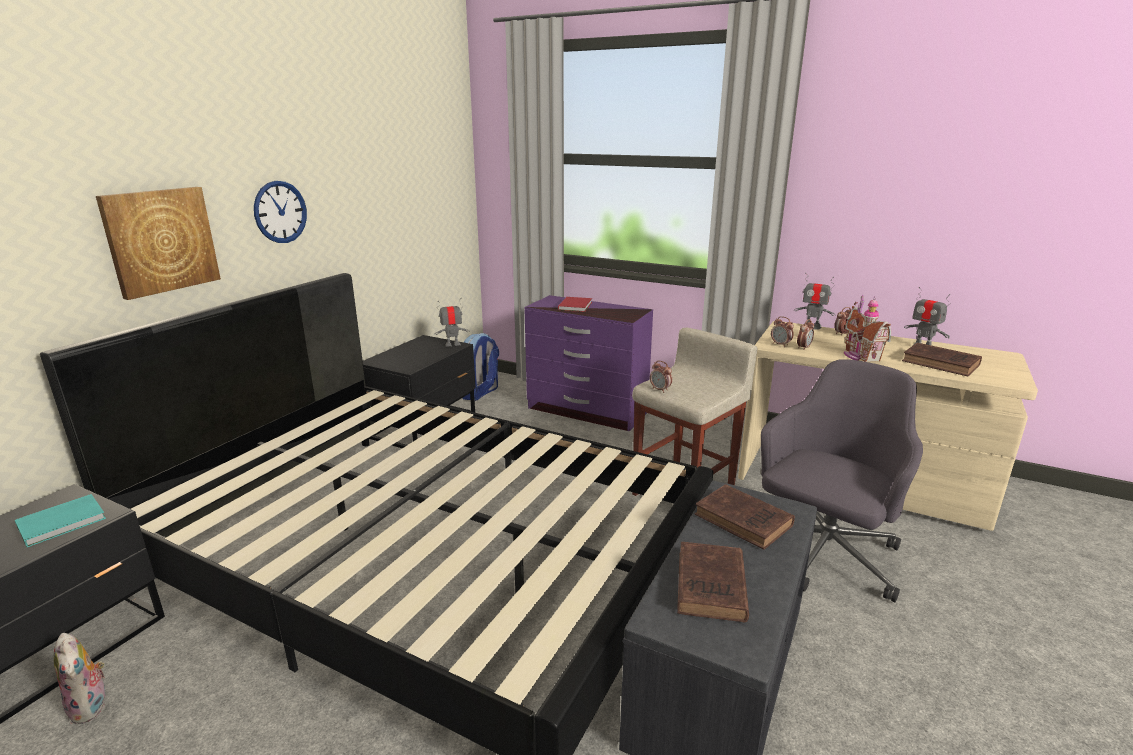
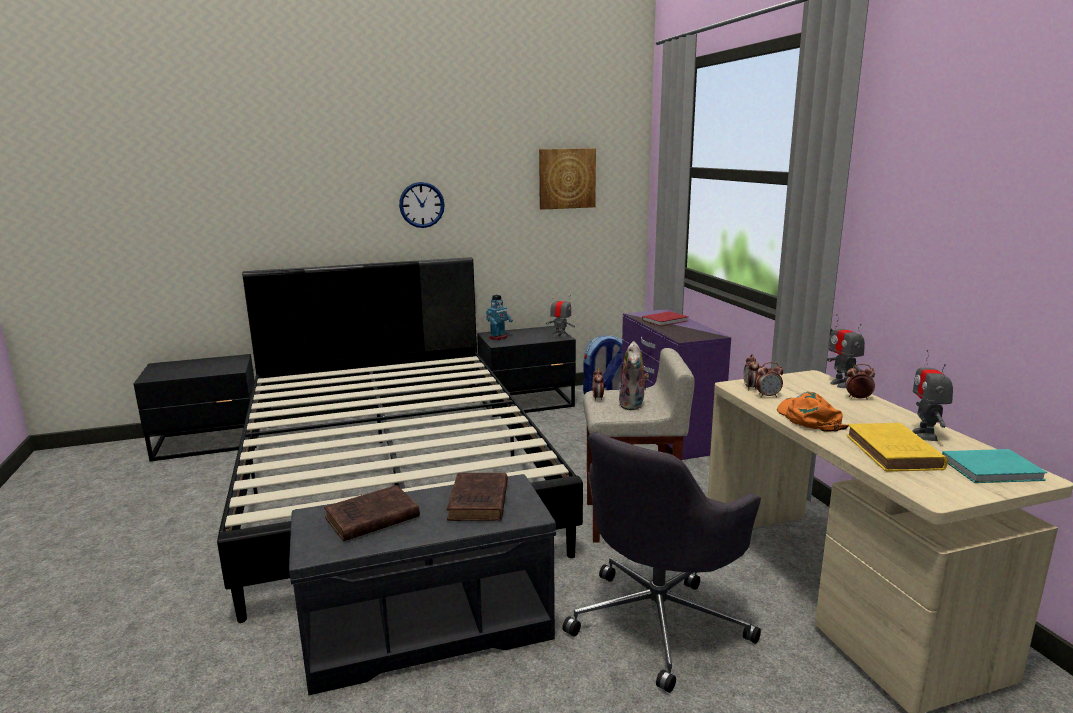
camera: 45 degrees right, 5 degrees down
(64, 522) = (219, 367): turquoise book -> turquoise book (994, 470)
(92, 706) = (186, 469): plush toy -> plush toy (633, 405)
(160, 240) = (327, 216): picture -> picture (566, 178)
(394, 362) = (498, 338): none -> toy robot
(822, 555) = (659, 621): grey office chair -> grey office chair turned 135 degrees clockwise
(859, 356) = (808, 418): toy house -> orange cap
(942, 364) = (894, 453): brown book -> yellow book

